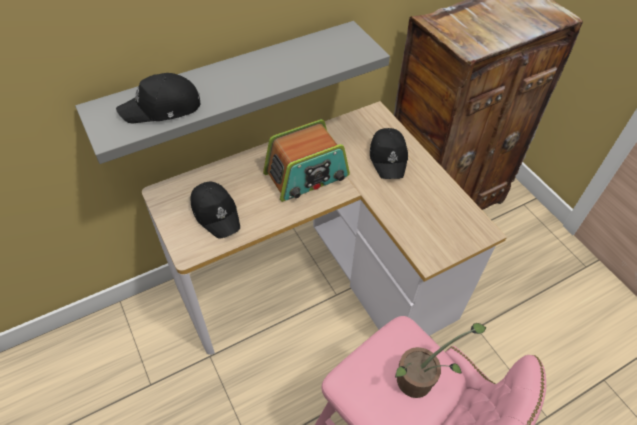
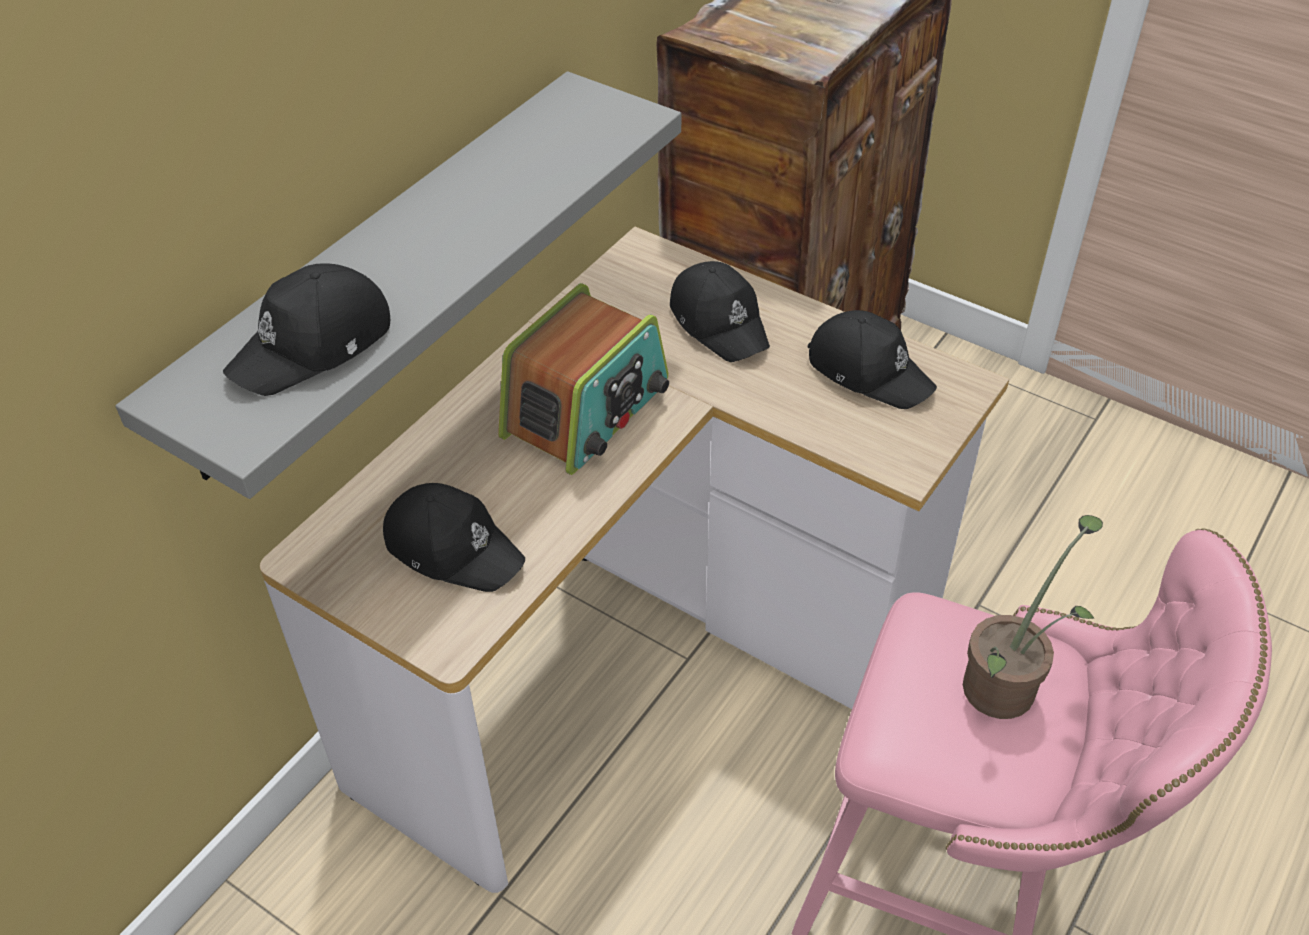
camera: 25 degrees left, 5 degrees down
(441, 206) = (869, 370): none -> black cap

